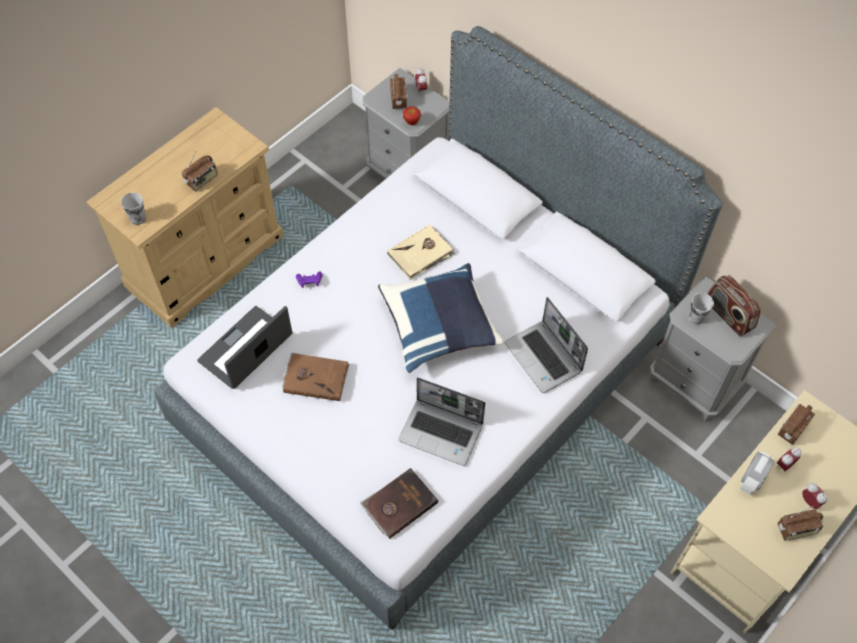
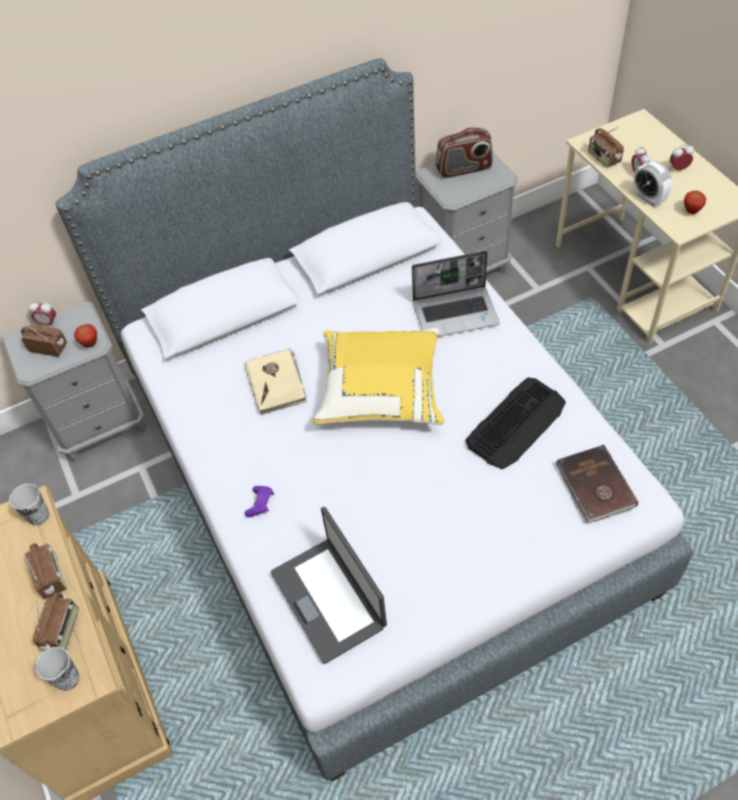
camera: 65 degrees left, 5 degrees down
(315, 377) = (402, 529): brown book -> none
(439, 327) = (381, 391): blue pillow -> yellow pillow
(442, 432) = (516, 423): laptop -> keyboard
(696, 317) = (457, 190): cup -> cup (38, 516)
(749, 523) = (691, 211): none -> apple
(796, 530) = (704, 185): radio -> radio (62, 631)

